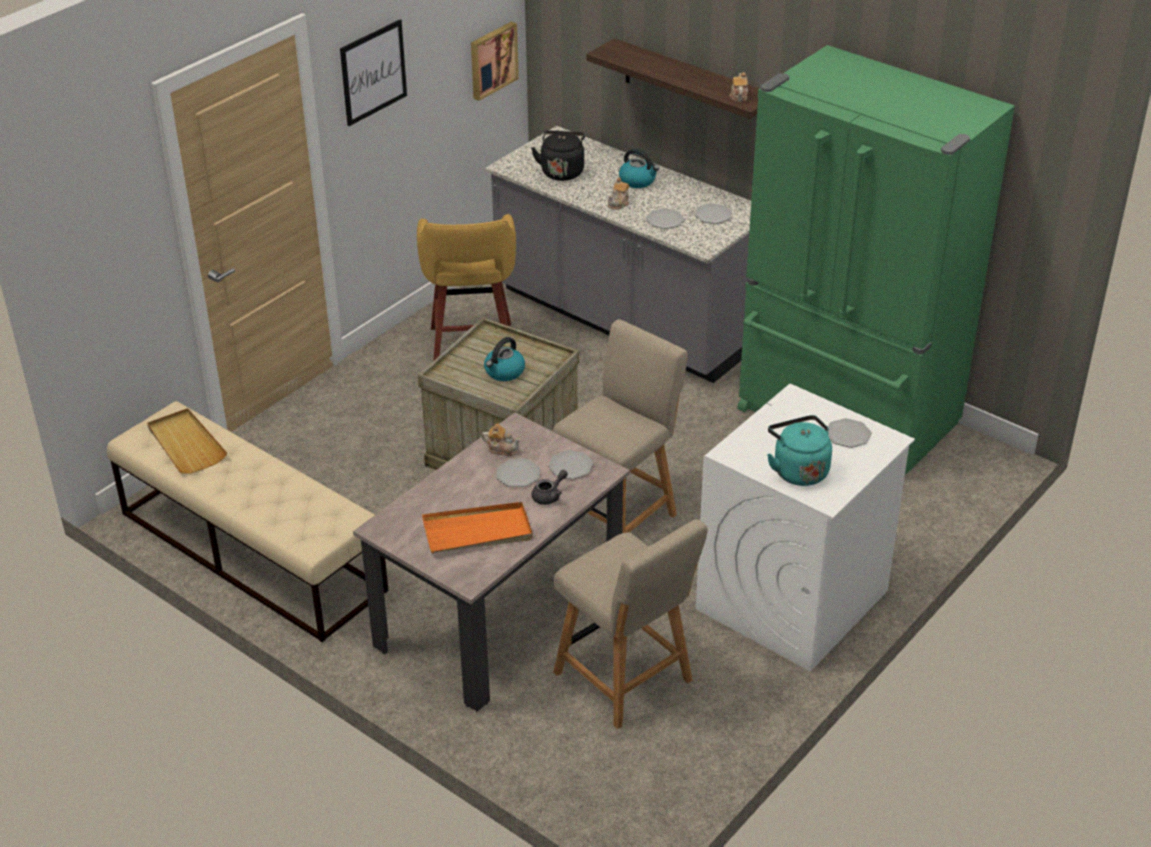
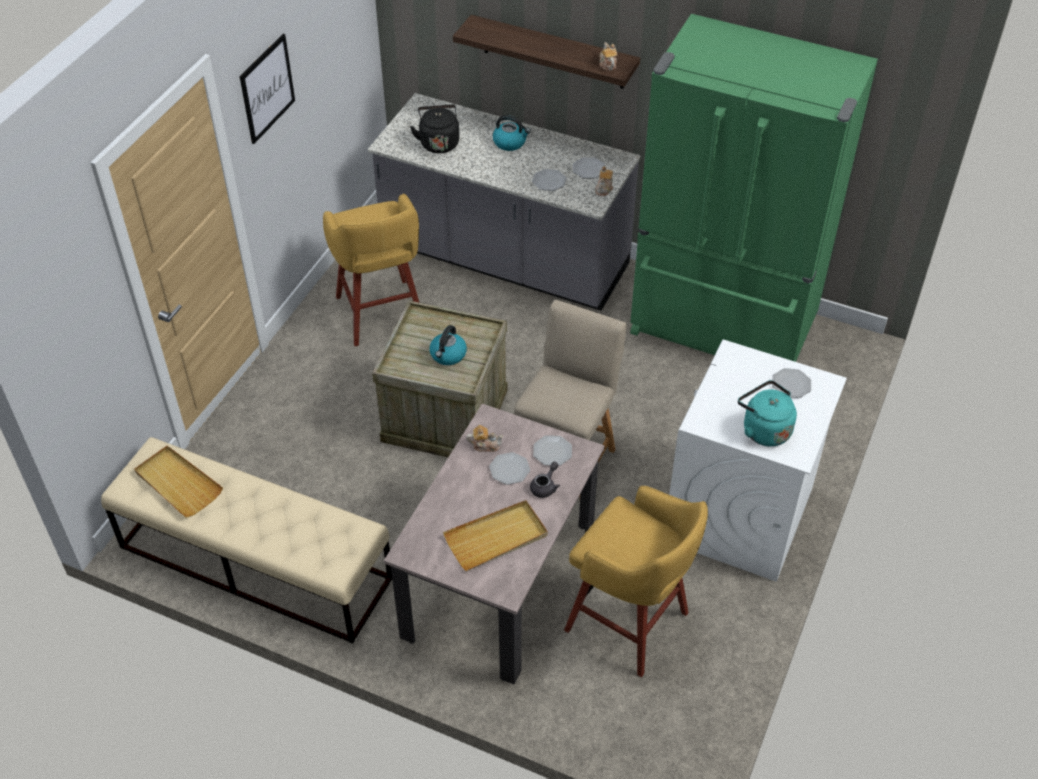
camera: 15 degrees left, 10 degrees up
(478, 532) = (496, 538): orange tray -> beige tray
(492, 60) = (354, 45): picture -> none
(619, 203) = (502, 169): teapot -> teapot (604, 189)
(627, 680) = (630, 624): beige chair -> yellow stool

